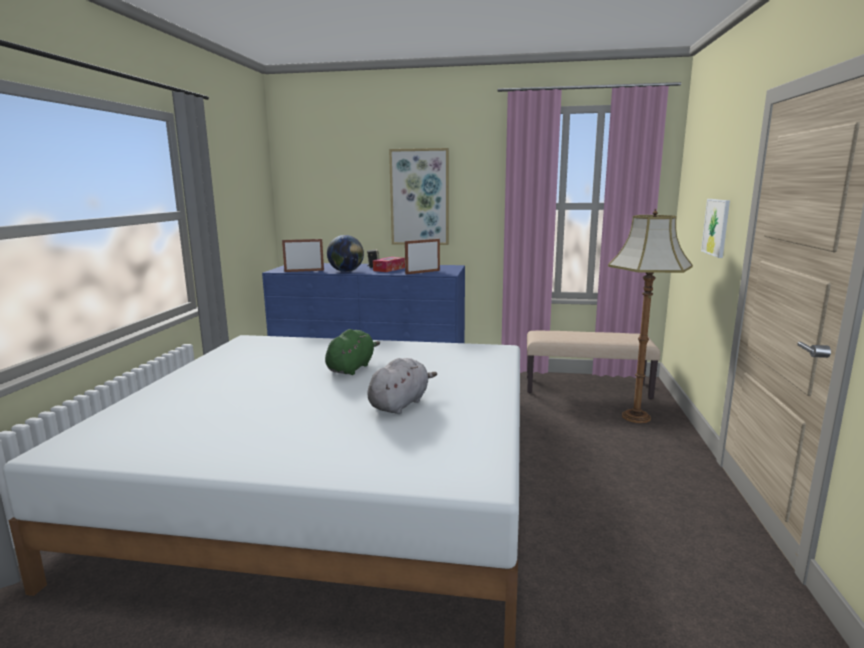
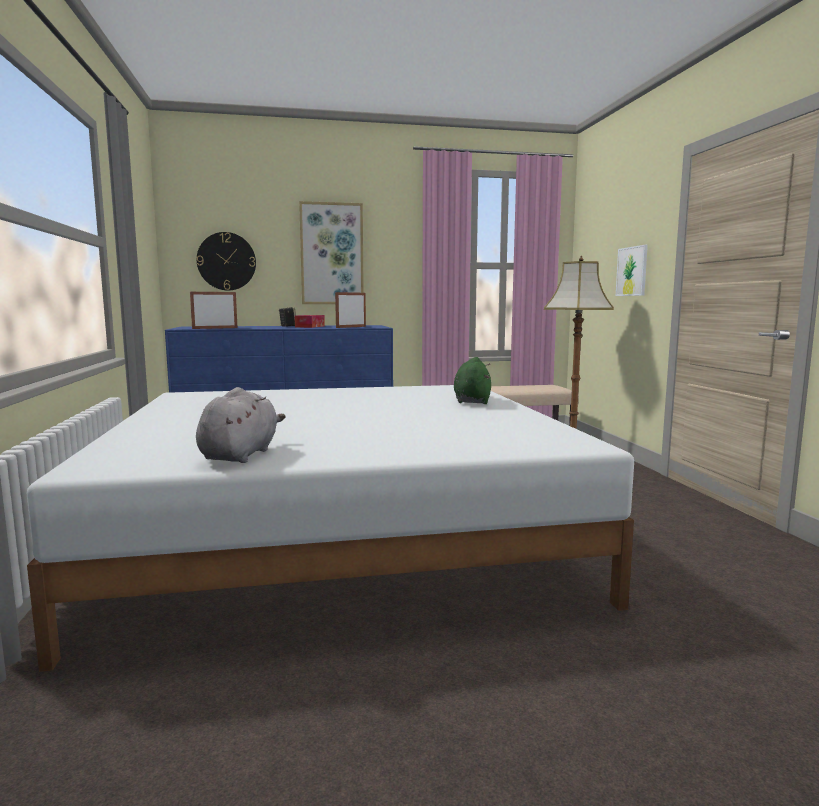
camera: 20 degrees left, 5 degrees down
(328, 205) = (226, 261): none -> wall clock
(346, 271) = (265, 328): globe -> none
(351, 368) = (340, 403): green plush toy -> green plush toy (472, 401)
(400, 404) = (432, 417): grey plush toy -> grey plush toy (241, 454)

